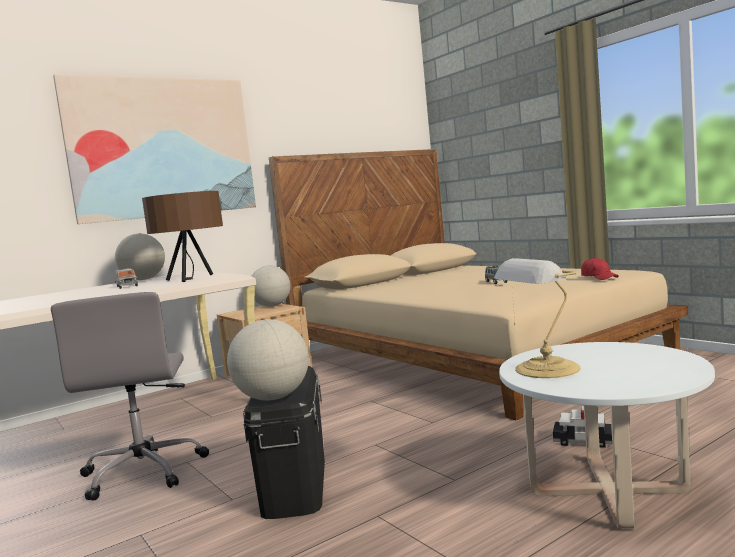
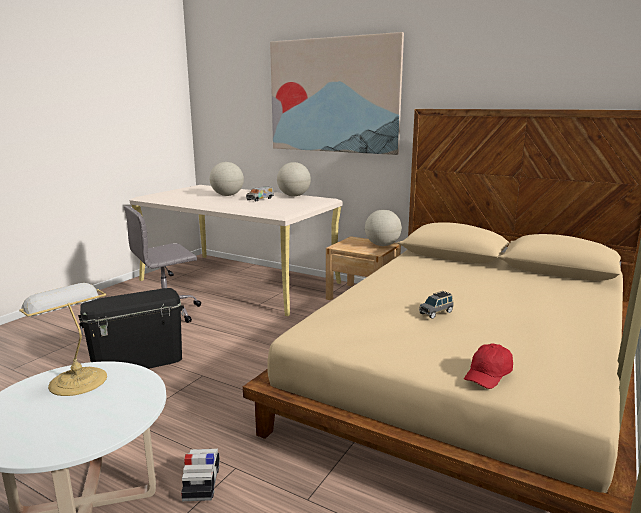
camera: 65 degrees right, 10 degrees up
(192, 278) = (278, 206): brown table lamp -> none
(273, 398) = (99, 302): globe -> globe (227, 195)

